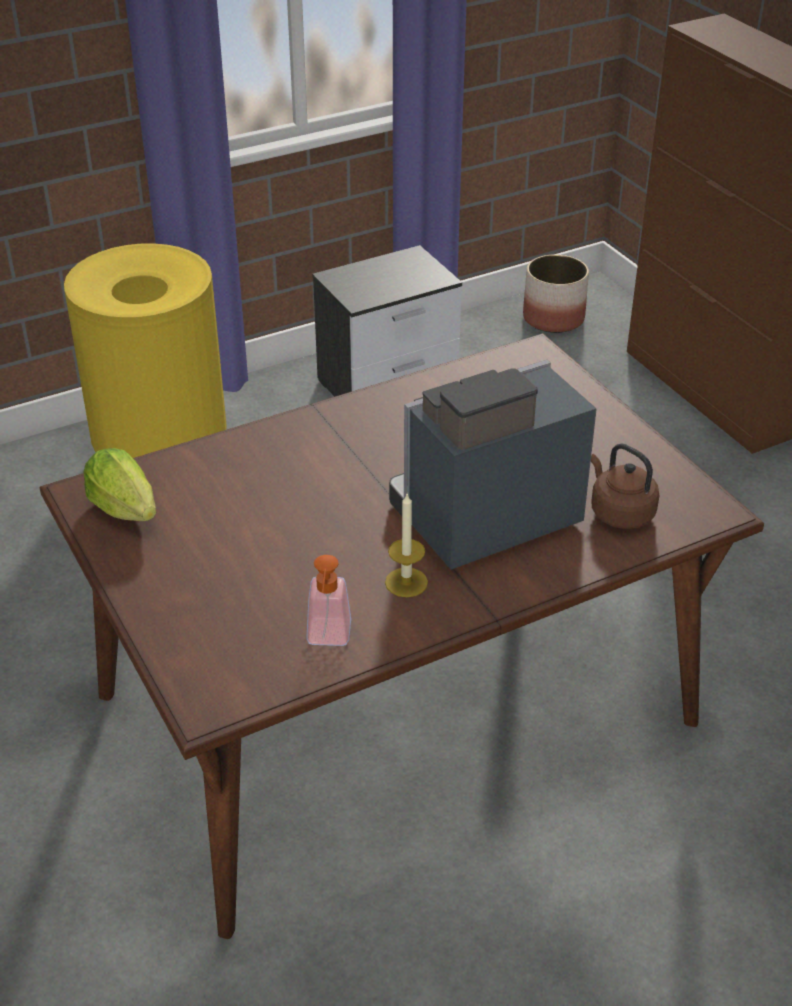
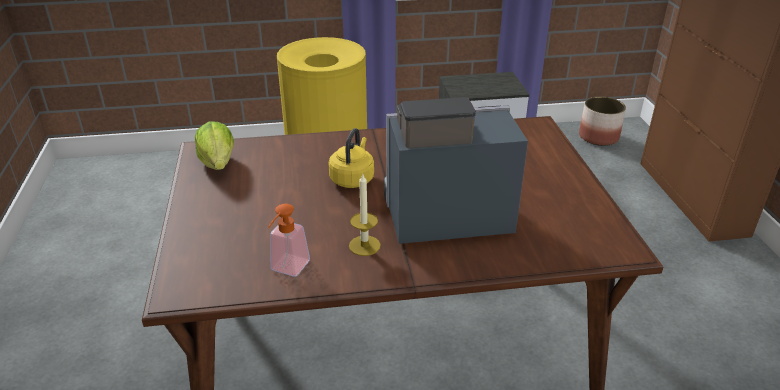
camera: 20 degrees right, 5 degrees down
(333, 490) = (353, 179): none -> yellow kettle
(619, 513) = (547, 234): brown kettle -> none

